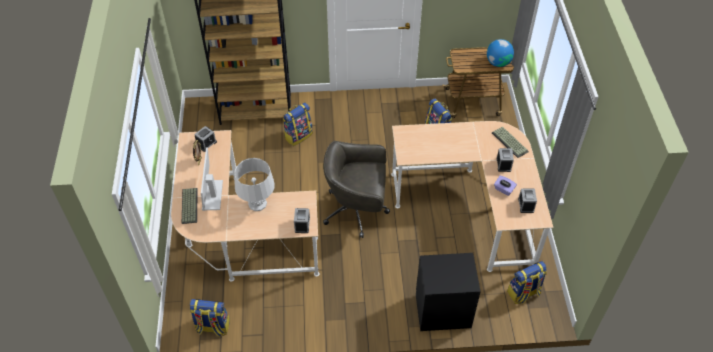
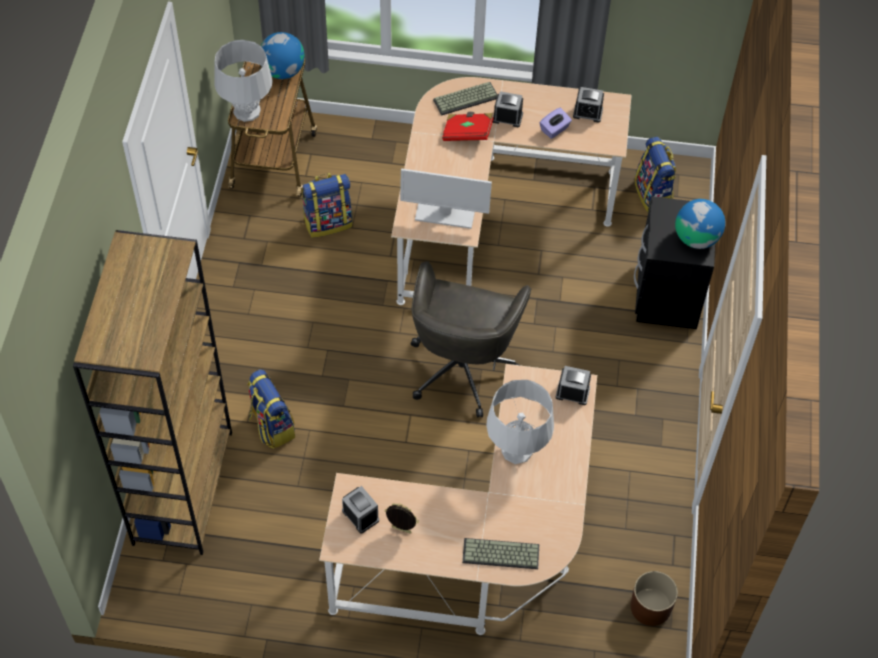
camera: 80 degrees left, 5 degrees up
(212, 195) = (483, 516): monitor -> monitor (444, 214)
(212, 327) = (651, 607): backpack -> brown planter
(446, 281) = (696, 238): none -> globe
(462, 54) = (246, 111): none -> grey table lamp
(482, 147) = (467, 133): none -> red book

